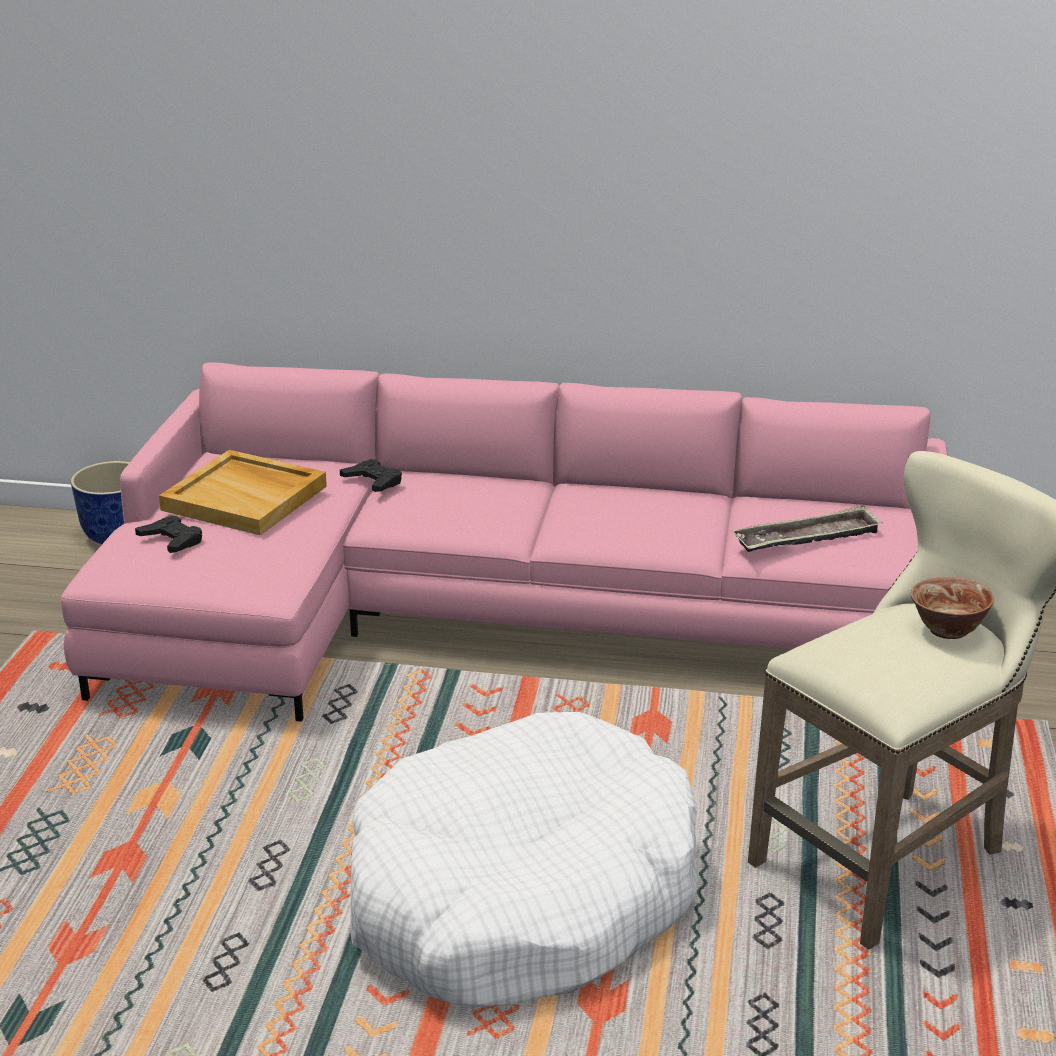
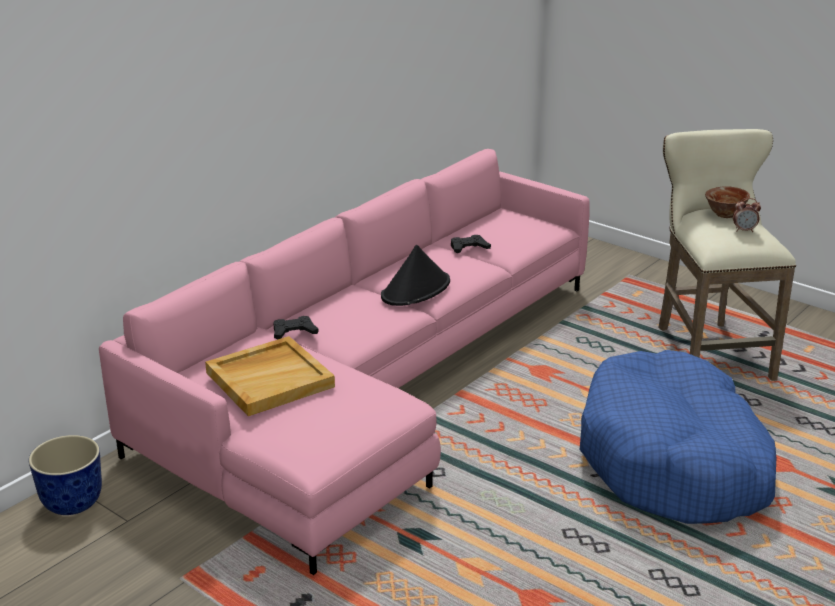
camera: 60 degrees left, 0 degrees up
(172, 540) = (302, 421): black game controller -> black game controller (468, 248)
(521, 897) = (674, 462): white dog bed -> blue dog bed
(565, 518) = (416, 289): none -> black hat
(807, 538) = (513, 238): tray -> none
(901, 657) = (744, 230): none -> alarm clock

